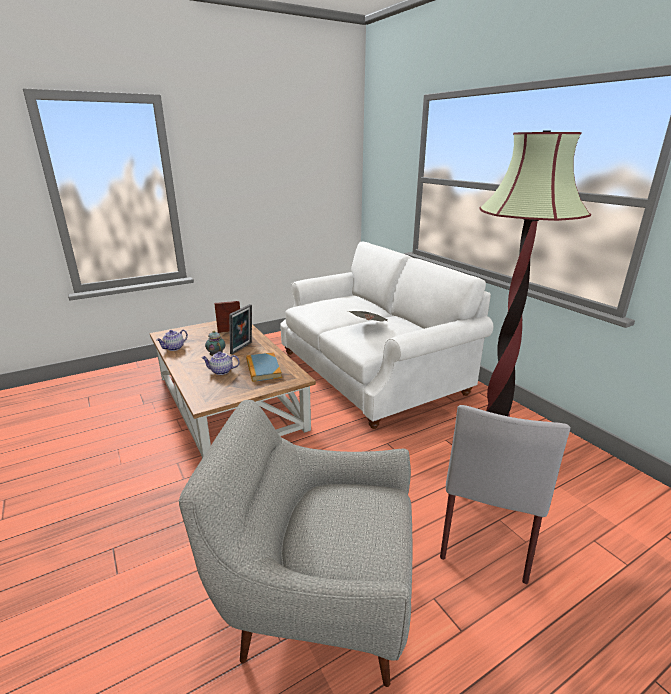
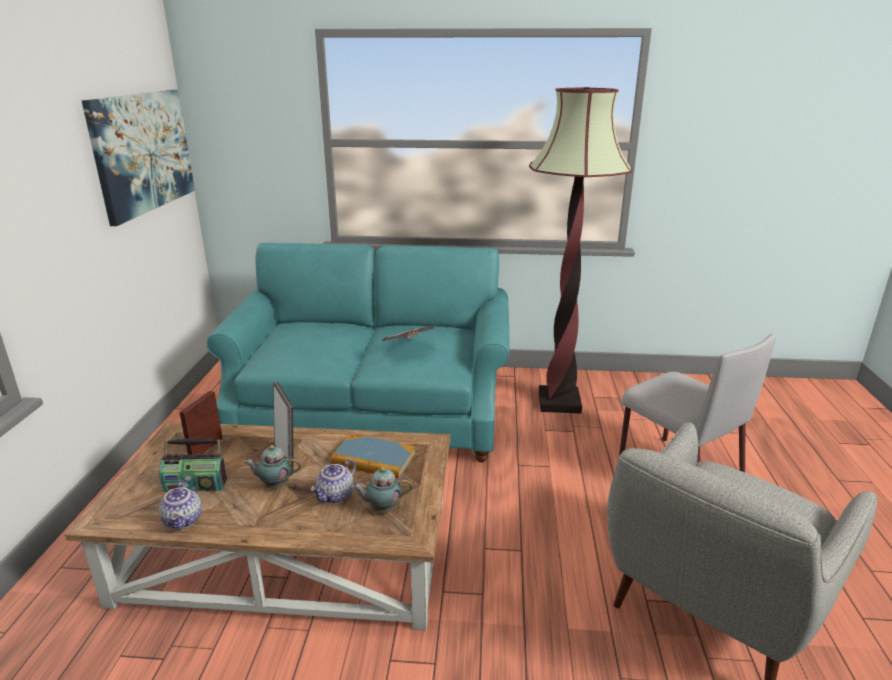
camera: 55 degrees left, 0 degrees up
(201, 340) = (196, 484): none -> radio
(221, 387) = (382, 509): none -> teapot
(315, 174) = (143, 152): none -> picture
(371, 372) = (373, 412): white sofa -> turquoise sofa

